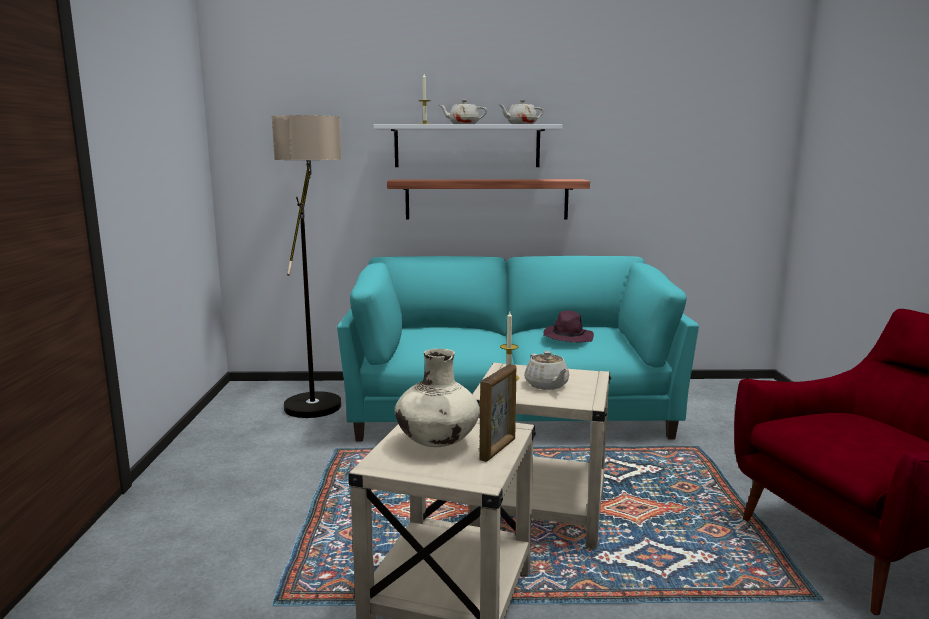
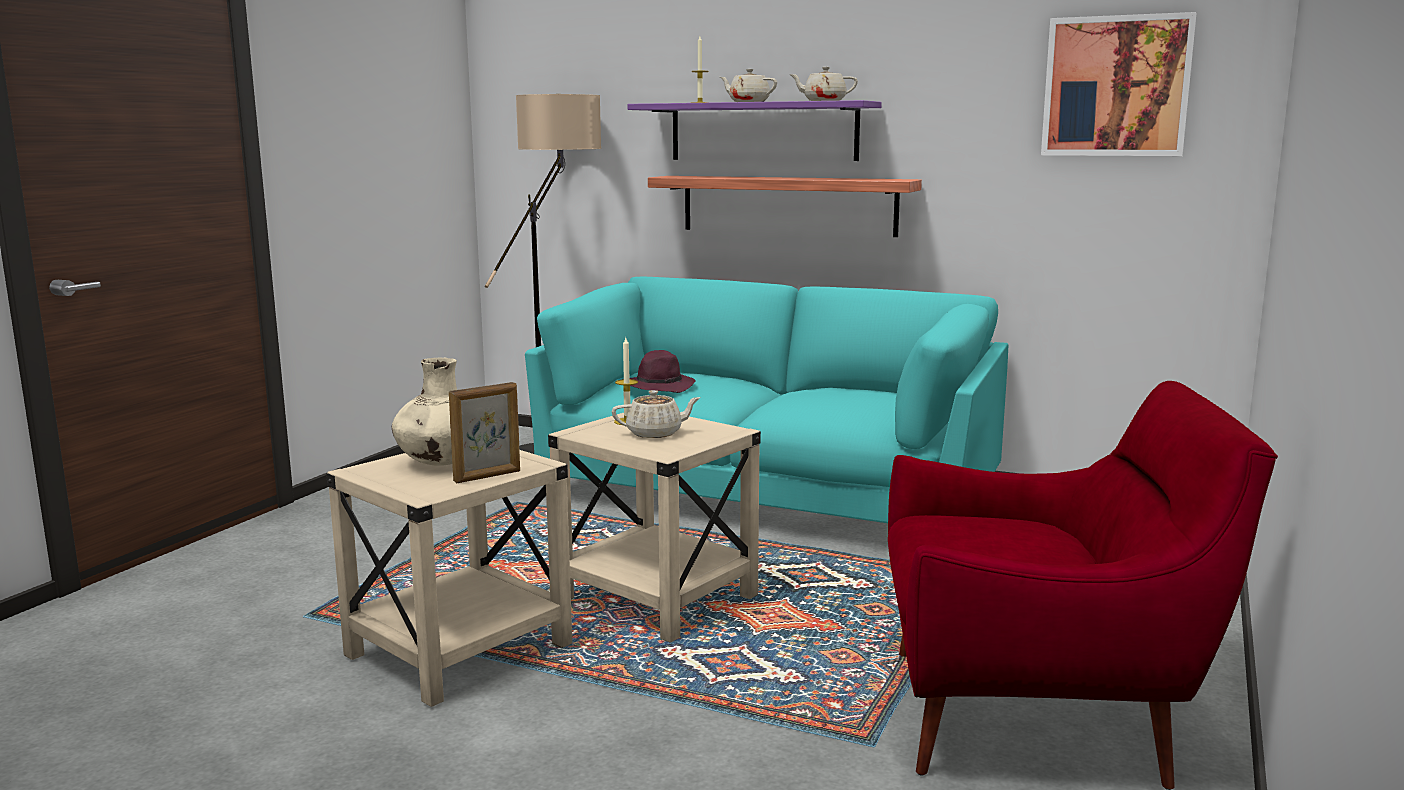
camera: 25 degrees right, 0 degrees up
(467, 146) = (763, 132): white shelf -> purple shelf
(547, 385) = (655, 433): beige teapot -> beige teapot turned 105 degrees counterclockwise
(567, 338) = (828, 400): purple hat -> purple hat (660, 386)
(708, 118) = (1116, 86): none -> picture

